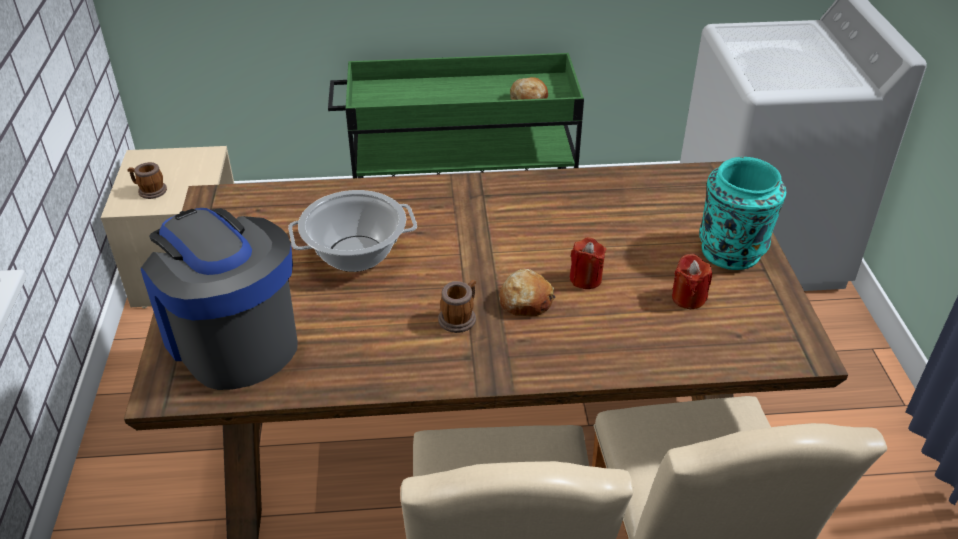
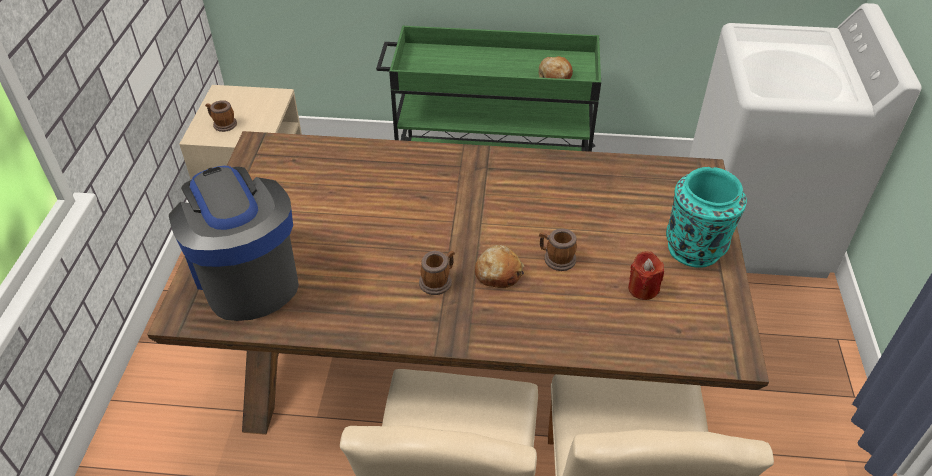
camera: 10 degrees right, 5 degrees up
(355, 254) = (364, 211): cooking pot -> none
(585, 279) = (556, 258): red candle -> mug

